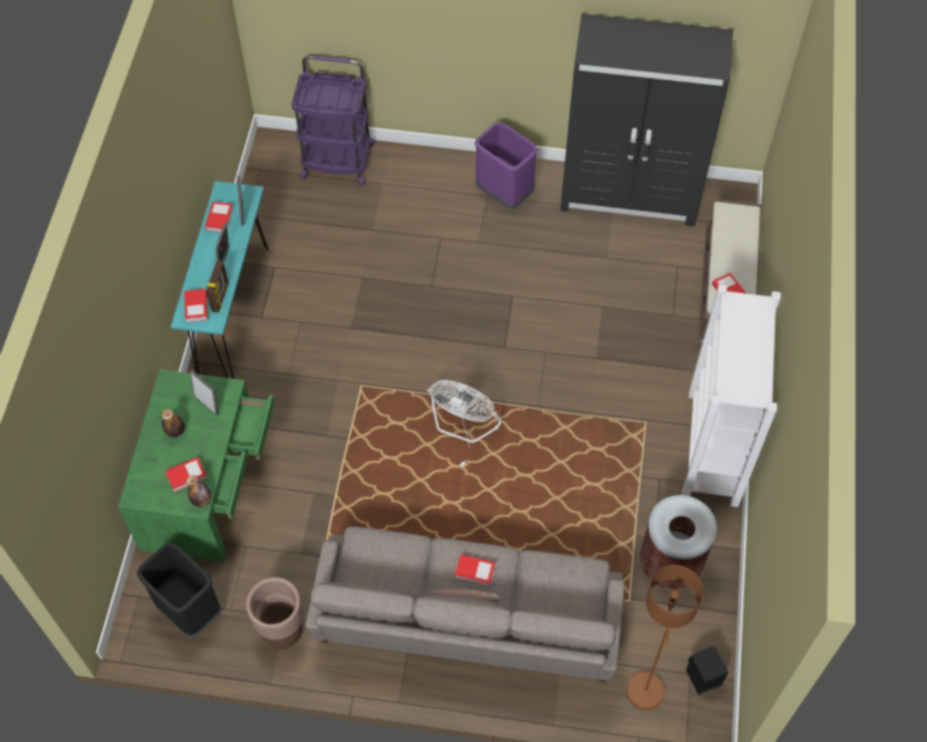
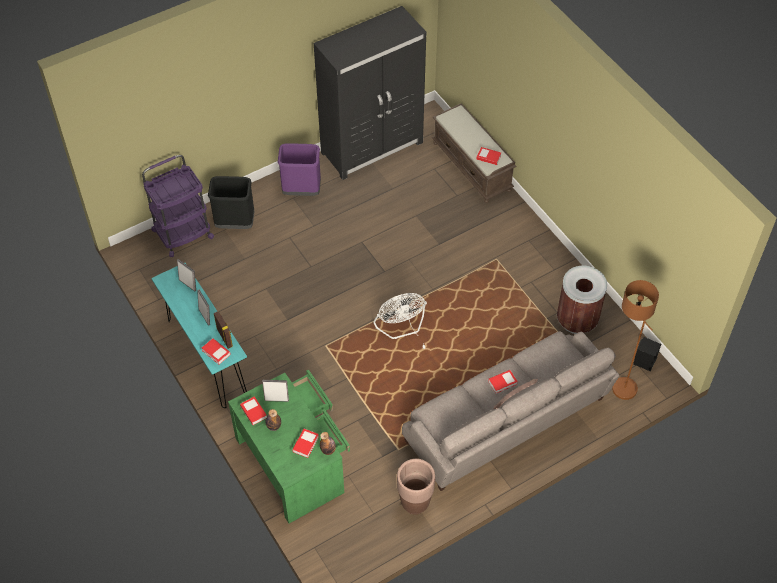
camera: 40 degrees left, 5 degrees down
(190, 610) = (352, 531): black trash can -> black trash can (235, 223)
(219, 219) = (177, 296): book -> book (253, 412)
(713, 448) = (542, 248): white bookcase -> none

